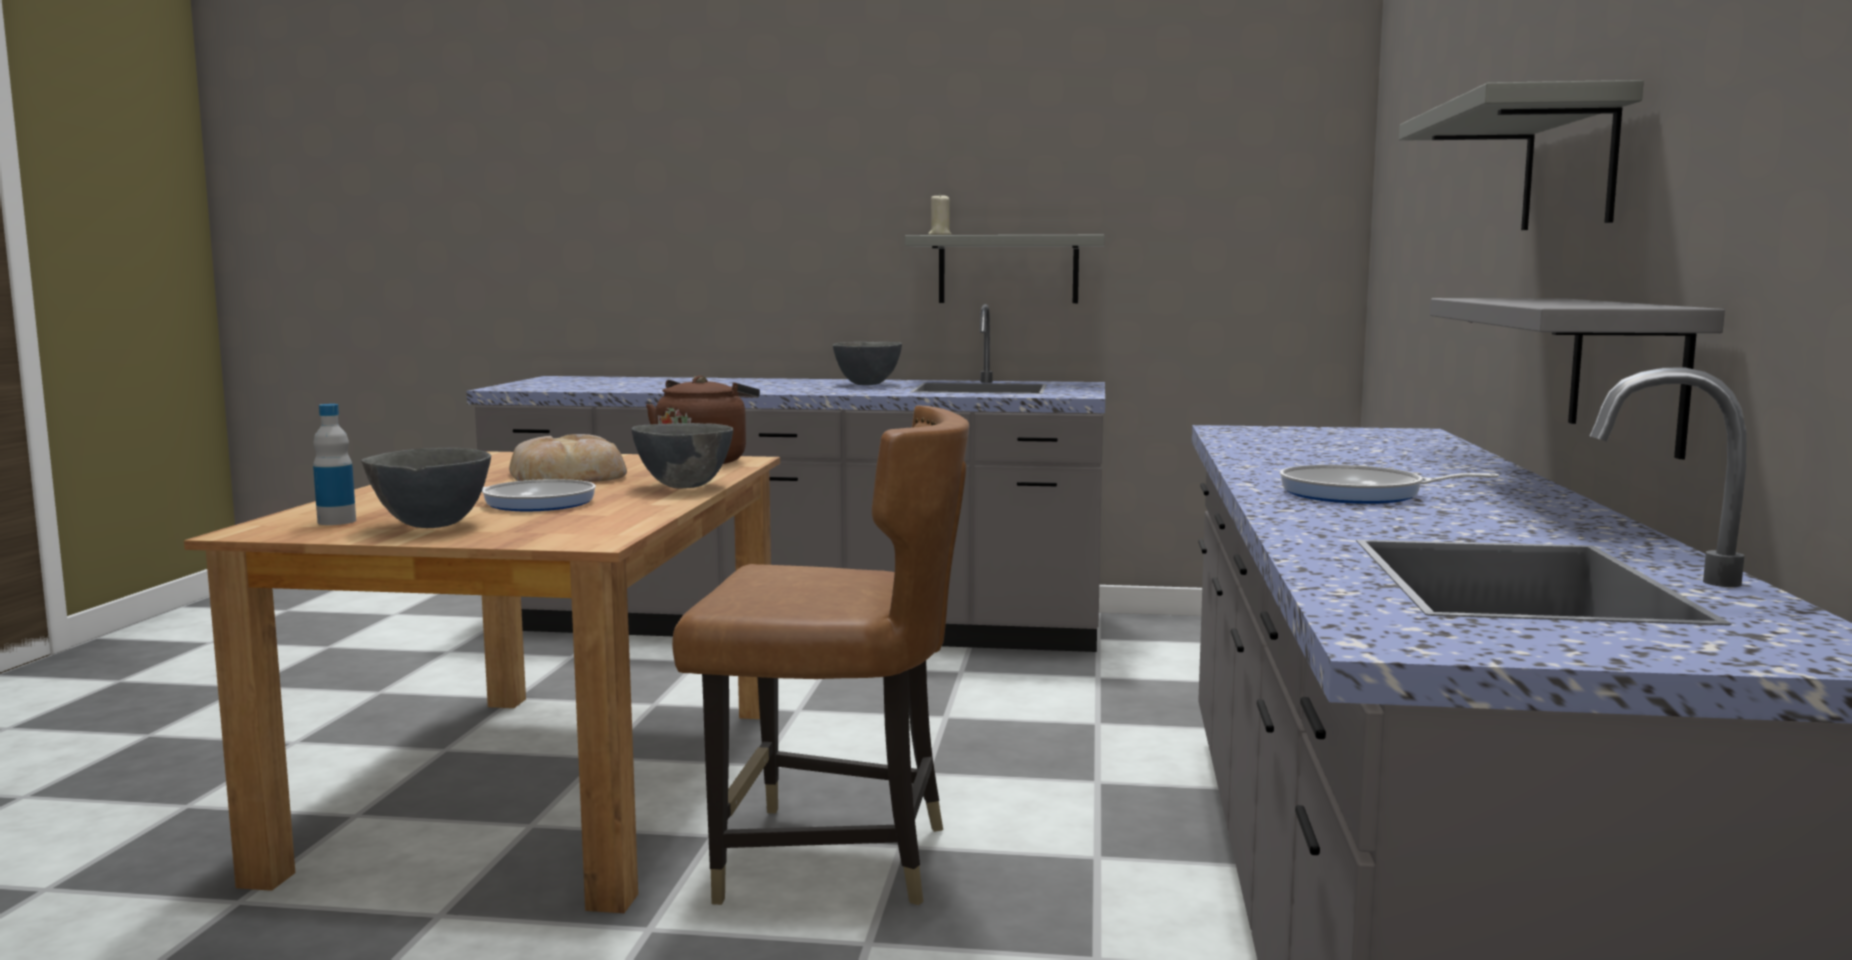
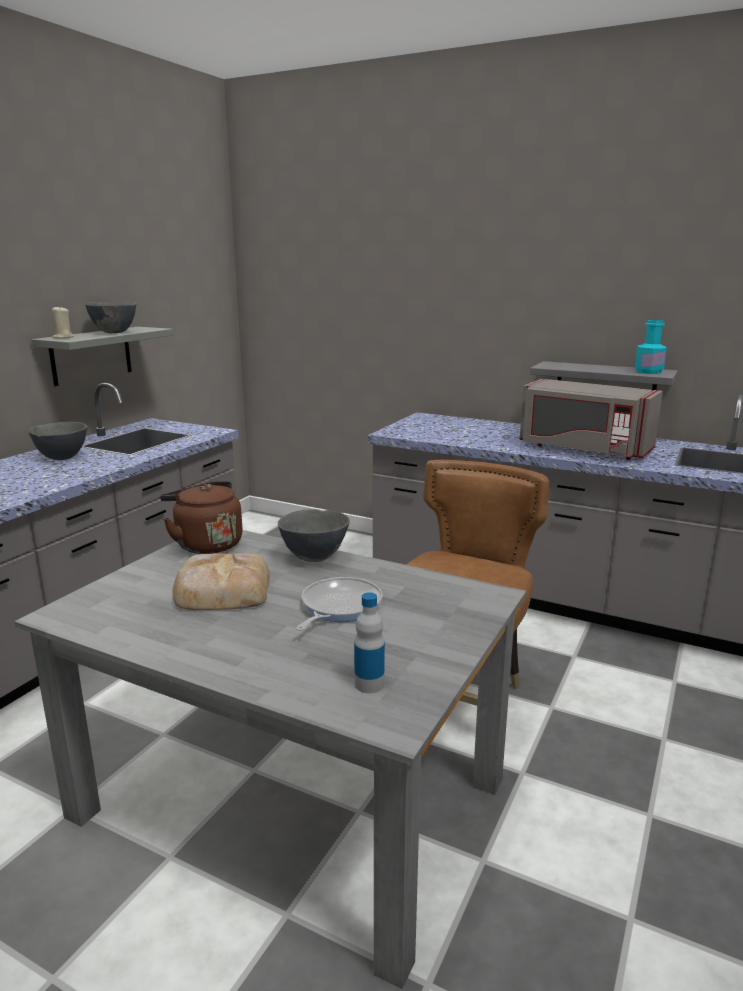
camera: 70 degrees left, 10 degrees up
(433, 526) = (412, 644): grey bowl -> grey bowl (114, 333)
(548, 783) = (287, 799): brown dining table -> grey dining table
(1359, 494) = (583, 449): frying pan -> grey microwave
(1569, 165) = (539, 311): grey shelf -> none
(1594, 304) = (648, 372): none -> turquoise bottle

